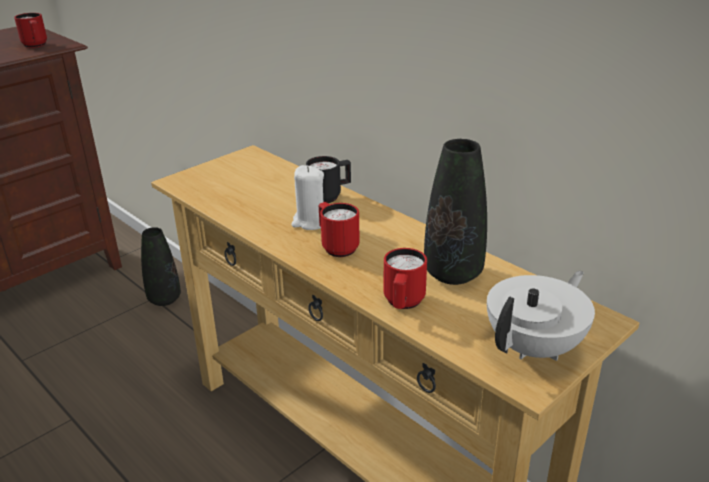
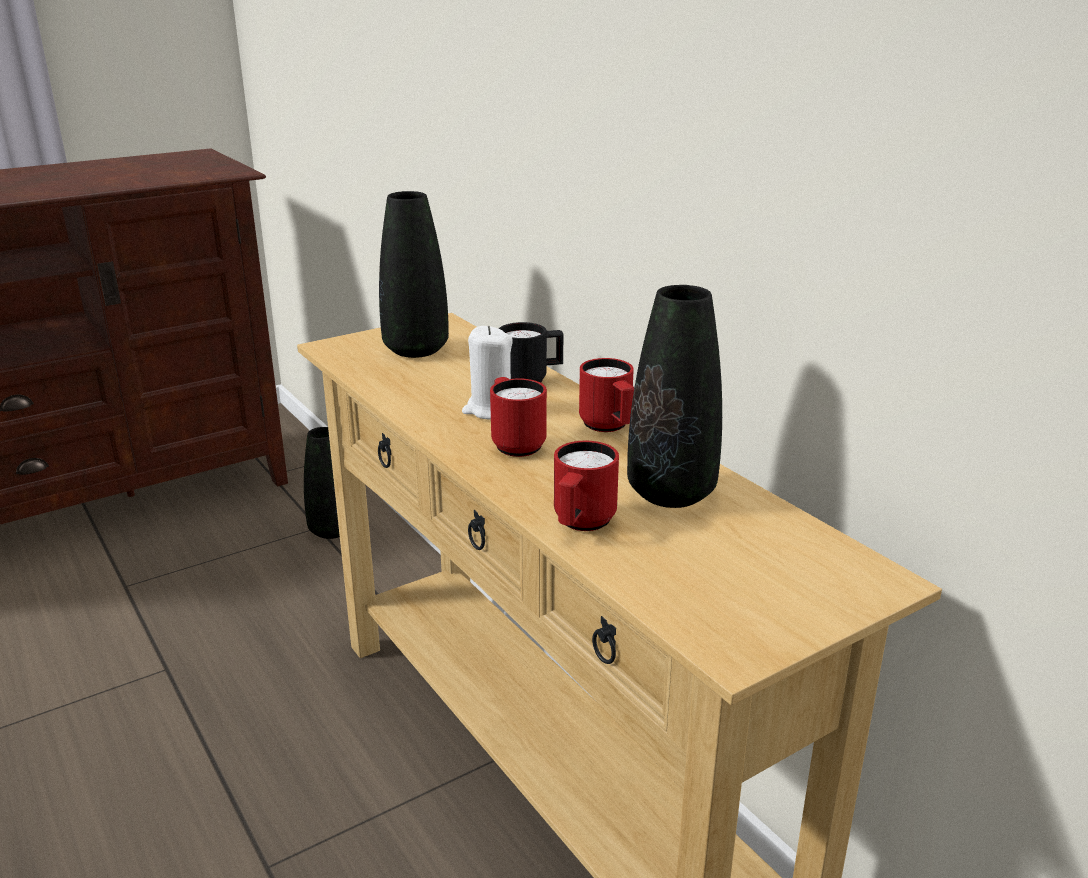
camera: 10 degrees right, 5 degrees down
(36, 46) = (201, 171): red mug -> red mug (609, 427)
(239, 178) = (416, 349): none -> black vase
(535, 347) = (760, 603): white teapot -> none

